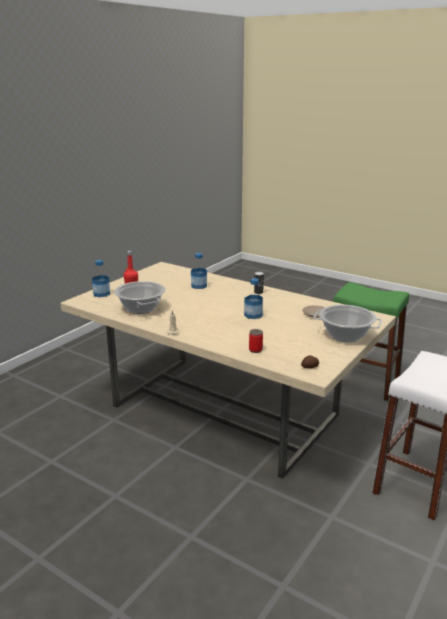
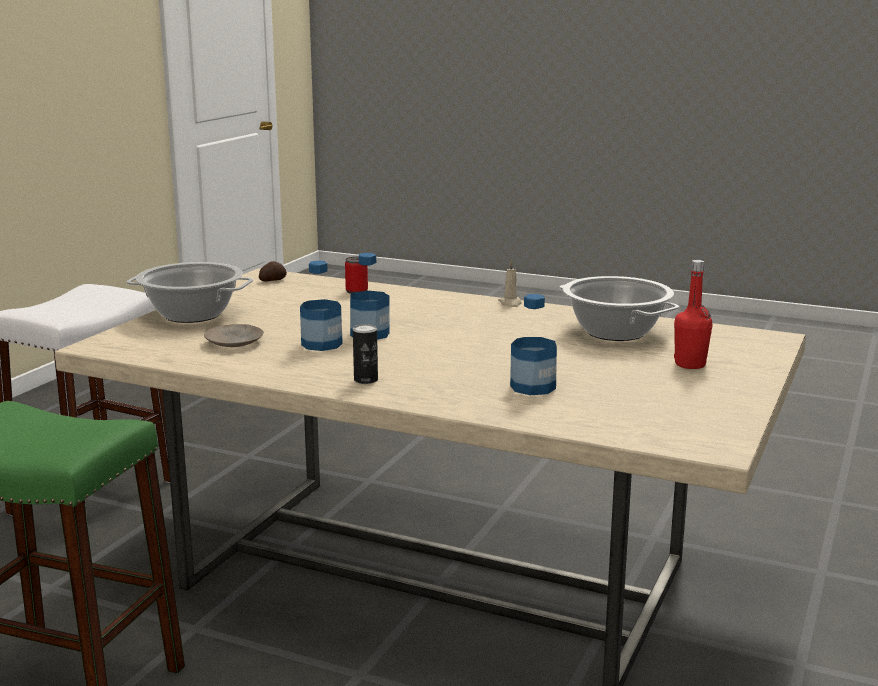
camera: 170 degrees right, 5 degrees down
(101, 294) = (749, 353): bottle -> bottle (321, 344)

